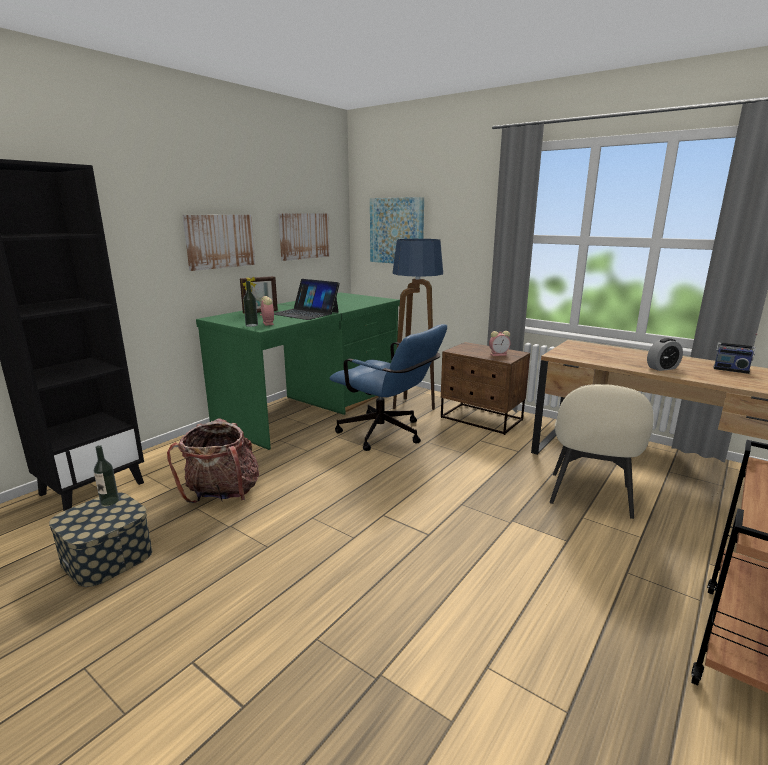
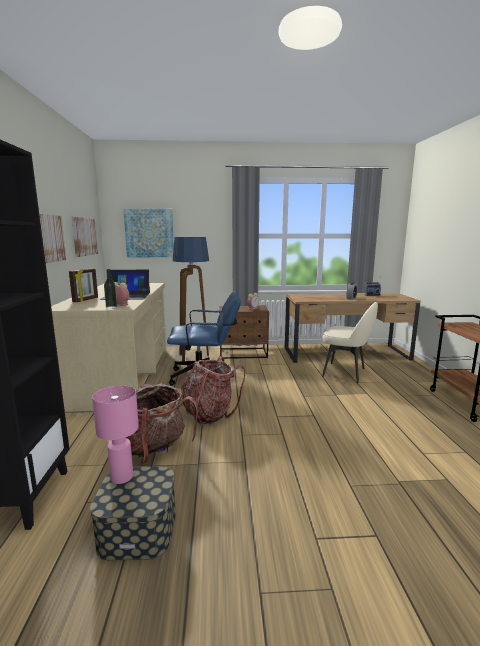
camera: 40 degrees left, 5 degrees down
(109, 501) = (122, 477): bottle -> pink table lamp
(313, 407) = (123, 375): green desk -> beige desk
(321, 479) = (209, 413): none -> backpack
(590, 496) = (345, 372): beige chair -> beige chair turned 45 degrees counterclockwise

